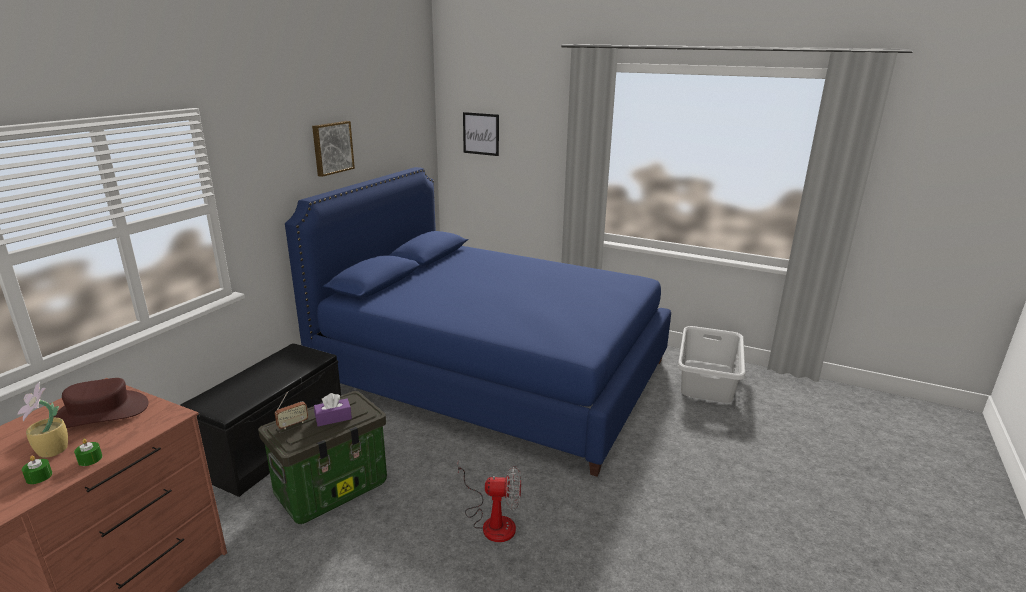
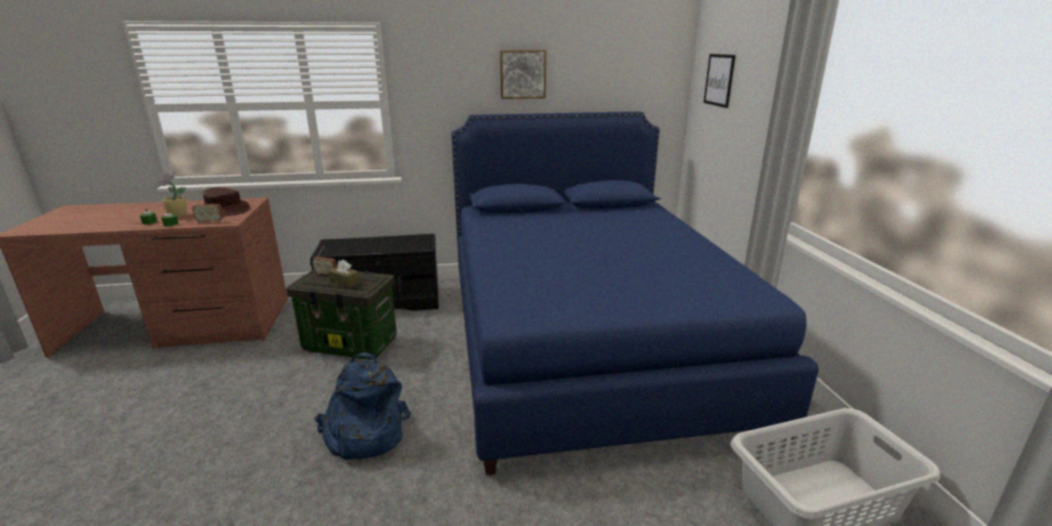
camera: 55 degrees right, 0 degrees up
(142, 428) = (210, 221): none -> radio
(333, 418) = (345, 282): purple tissue box -> brown tissue box
(492, 521) = (364, 434): fan -> blue backpack

